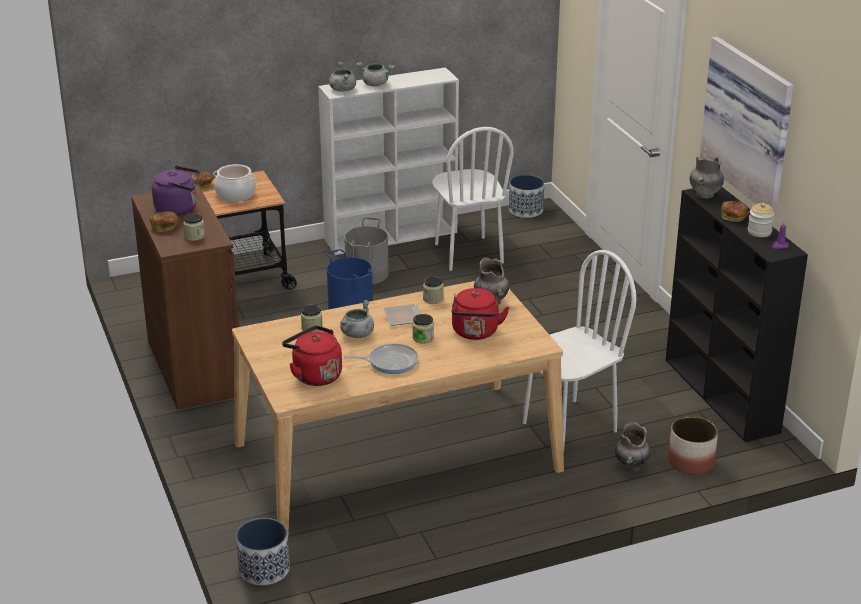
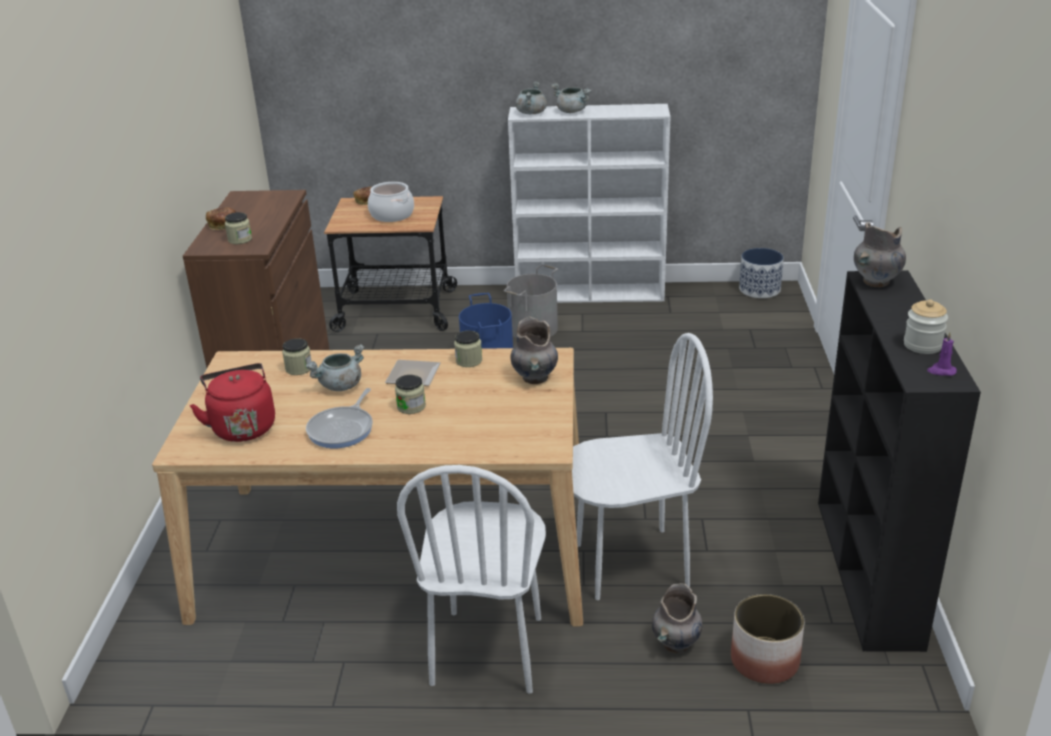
camera: 25 degrees right, 0 degrees up
(179, 209) = (258, 210): purple kettle -> none
(264, 570) = (132, 658): planter -> none
(390, 362) = (343, 429): frying pan -> frying pan turned 90 degrees clockwise
(468, 253) = (659, 326): white chair -> white chair (488, 651)
(475, 333) = (480, 414): red kettle -> none
(734, 217) = (897, 319): bread -> none
(750, 123) = (952, 180): picture -> none

